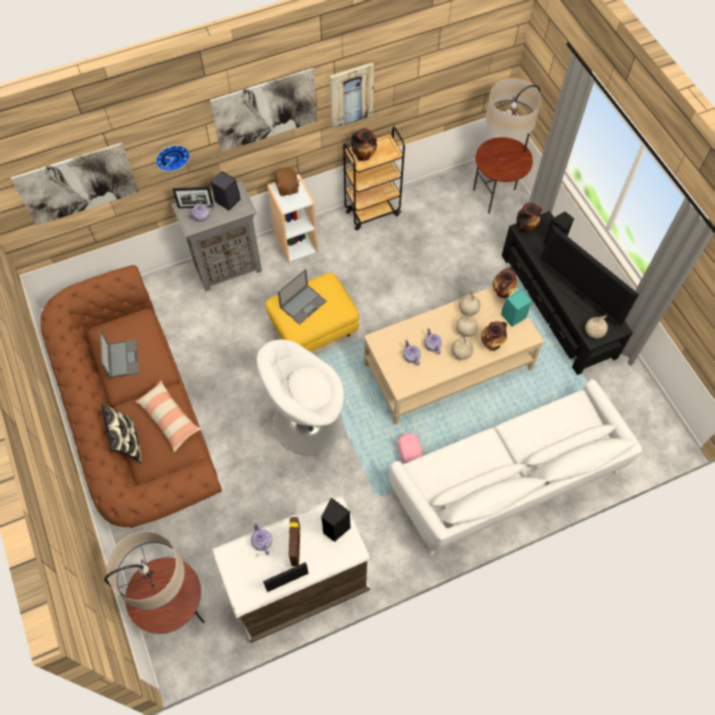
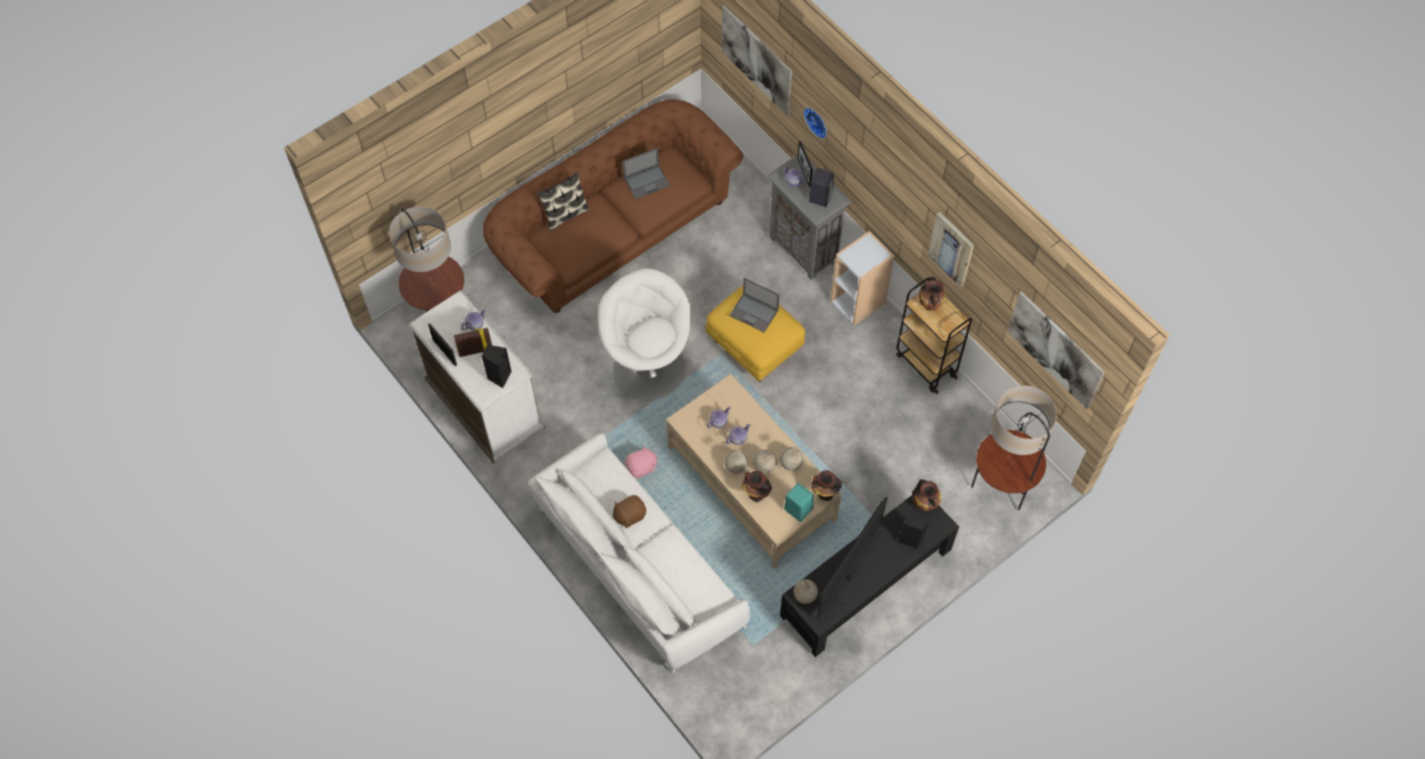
camera: 75 degrees right, 0 degrees up
(169, 418) = (597, 238): pillow -> none
(265, 110) = (888, 175): picture -> picture (1055, 350)
(287, 188) = (871, 249): brown plush toy -> brown plush toy (629, 515)

